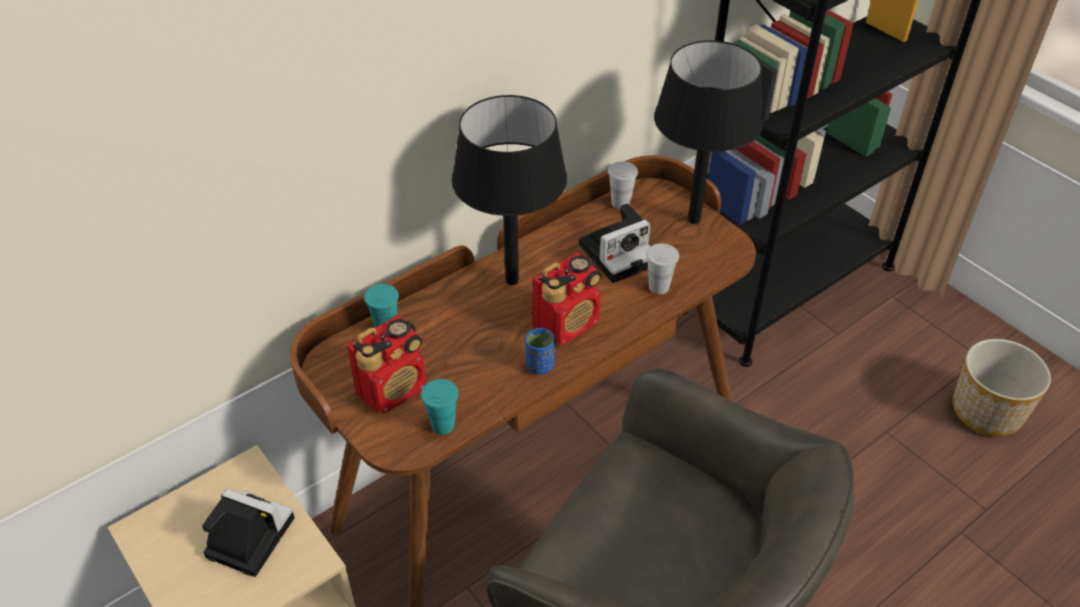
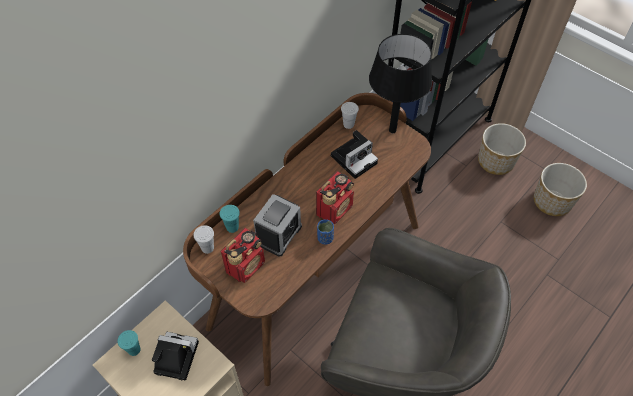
camera: 10 degrees left, 10 degrees up
(443, 425) = (279, 284): turquoise cup -> turquoise cup (134, 350)
(461, 349) = (278, 234): none -> alarm clock
(512, 280) = (297, 185): black table lamp -> none
(659, 287) = (381, 177): white cup -> white cup (207, 248)
(892, 333) = (496, 161): none -> planter

